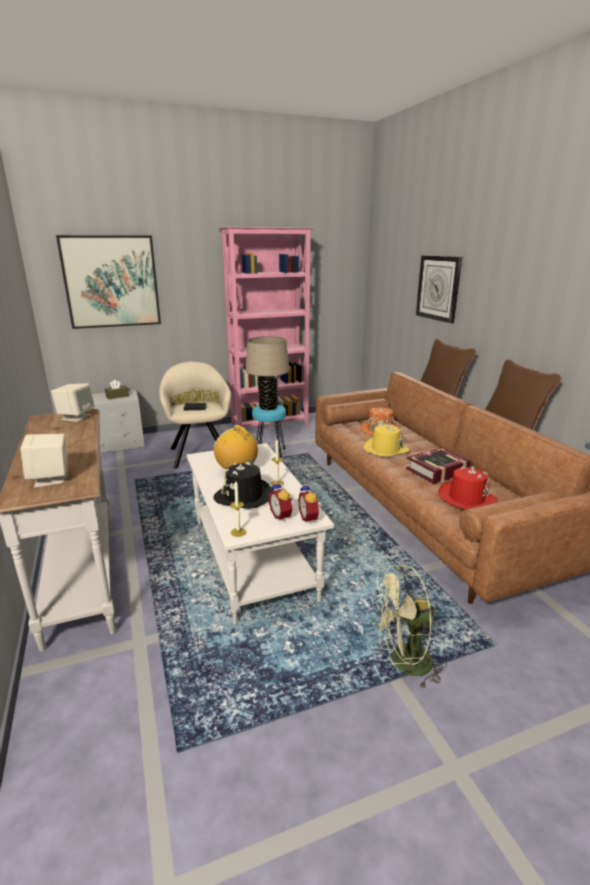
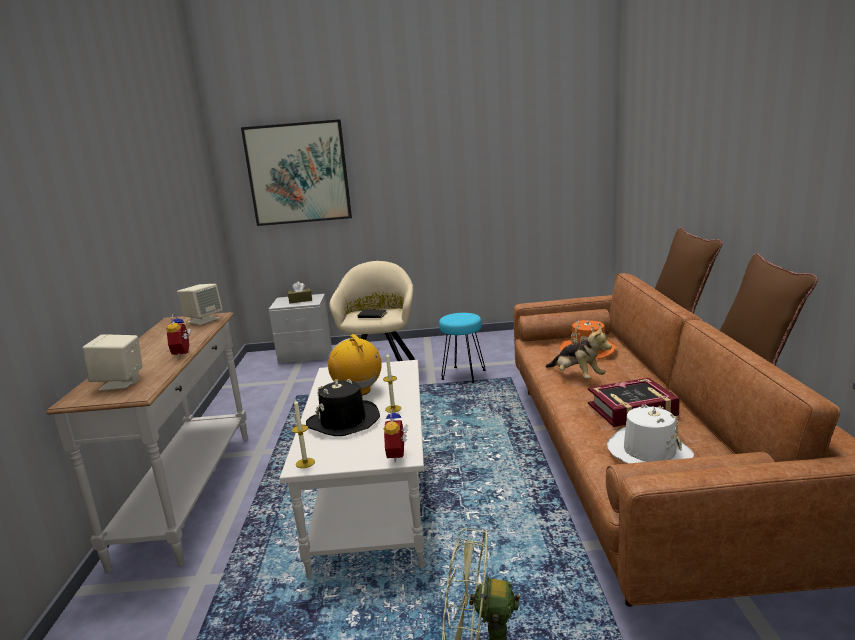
camera: 20 degrees right, 5 degrees down
(268, 407) = (458, 317): beige table lamp -> none
(270, 425) = (484, 340): pink bookcase -> none
(282, 516) = (368, 449): alarm clock -> alarm clock (184, 353)
(385, 449) = (577, 376): yellow hat -> plush toy
(438, 288) = (685, 158): wall clock -> none
(466, 498) = (648, 451): red hat -> white hat

